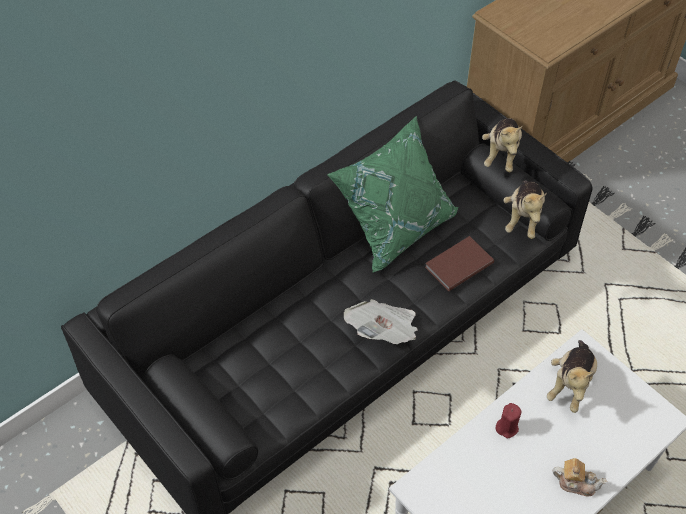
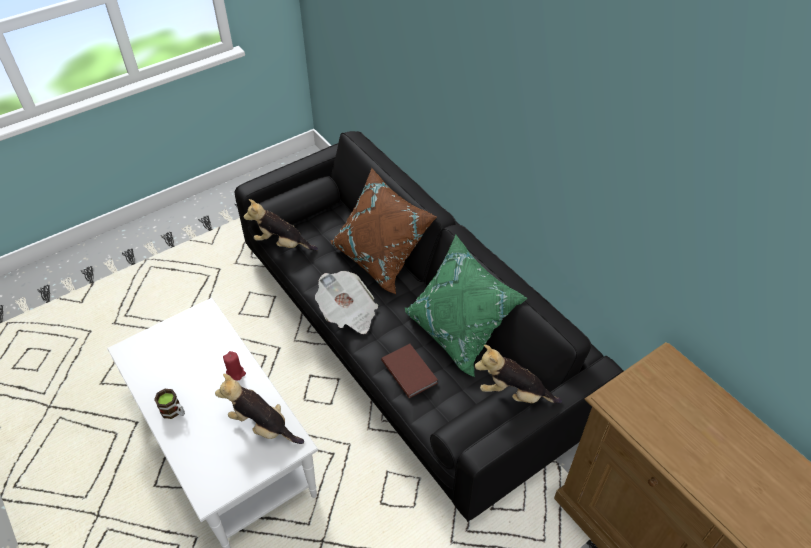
camera: 95 degrees right, 5 degrees down
(285, 308) = (381, 258): none -> brown pillow
(523, 218) = (436, 406): plush toy -> plush toy (282, 244)
(576, 483) = (174, 412): teapot -> mug

